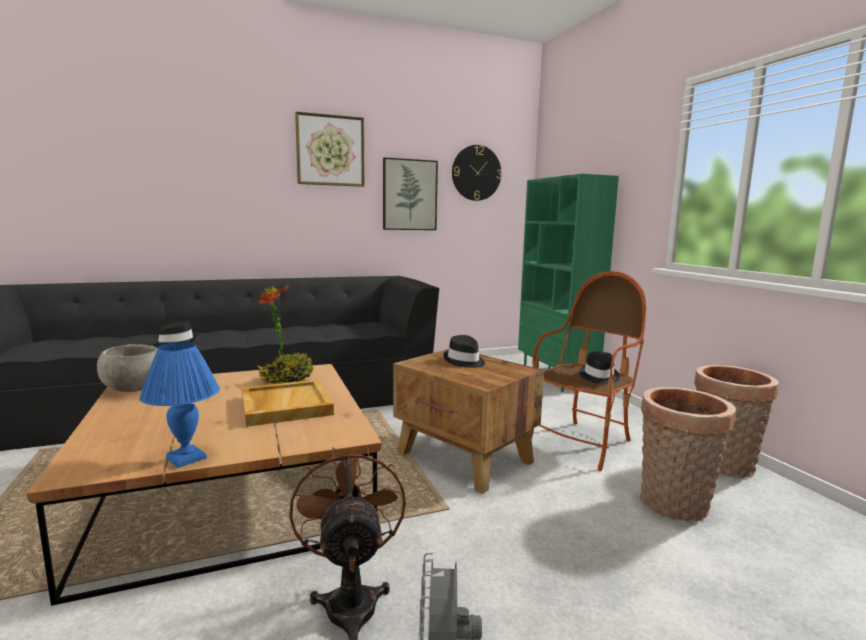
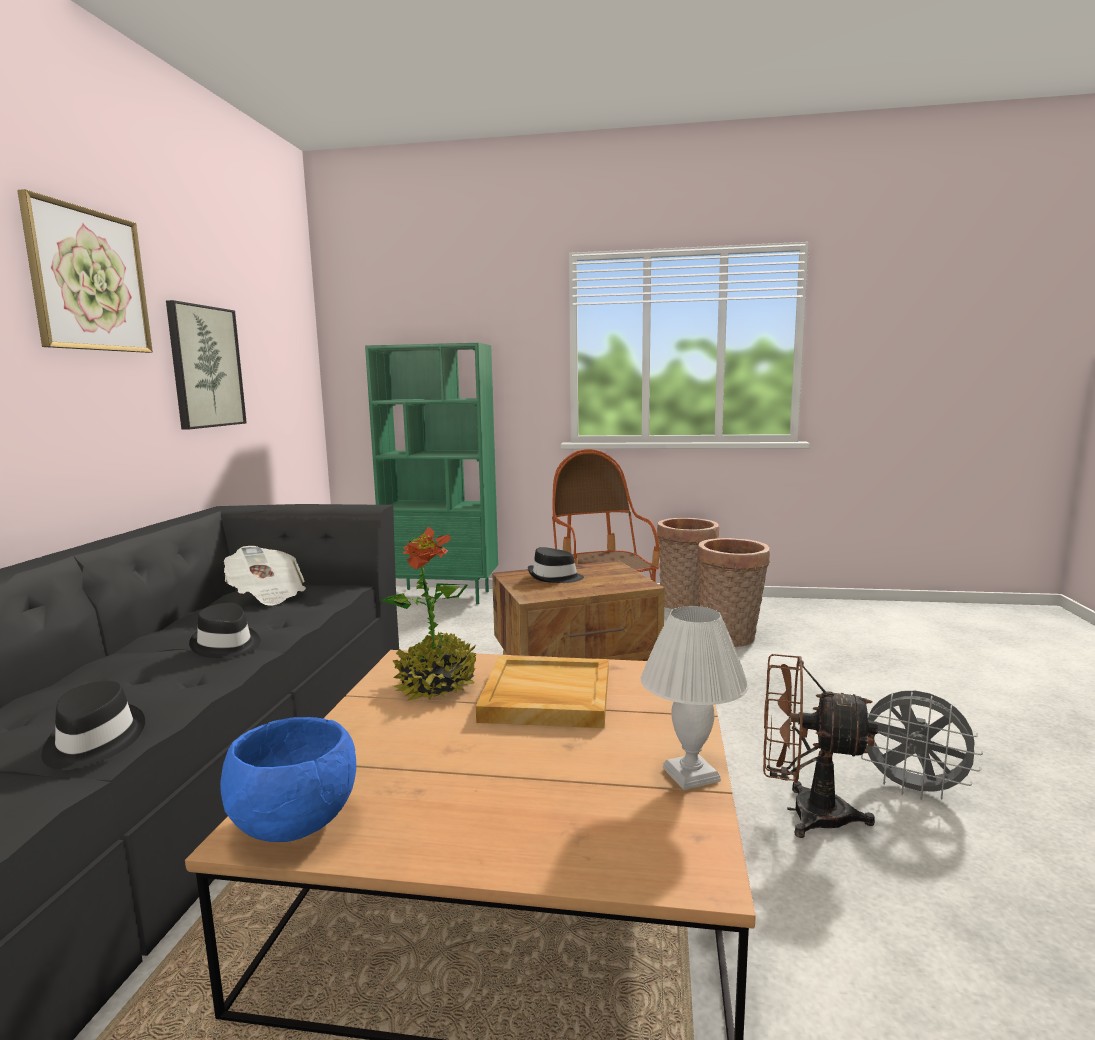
camera: 60 degrees left, 0 degrees up
(133, 390) = (296, 825): grey bowl -> blue bowl
(185, 458) = (690, 775): blue table lamp -> white table lamp
(359, 324) = (267, 595): none -> newspaper
(476, 173) = (269, 331): wall clock -> none
(598, 376) = (608, 558): black hat -> black hat (226, 645)

